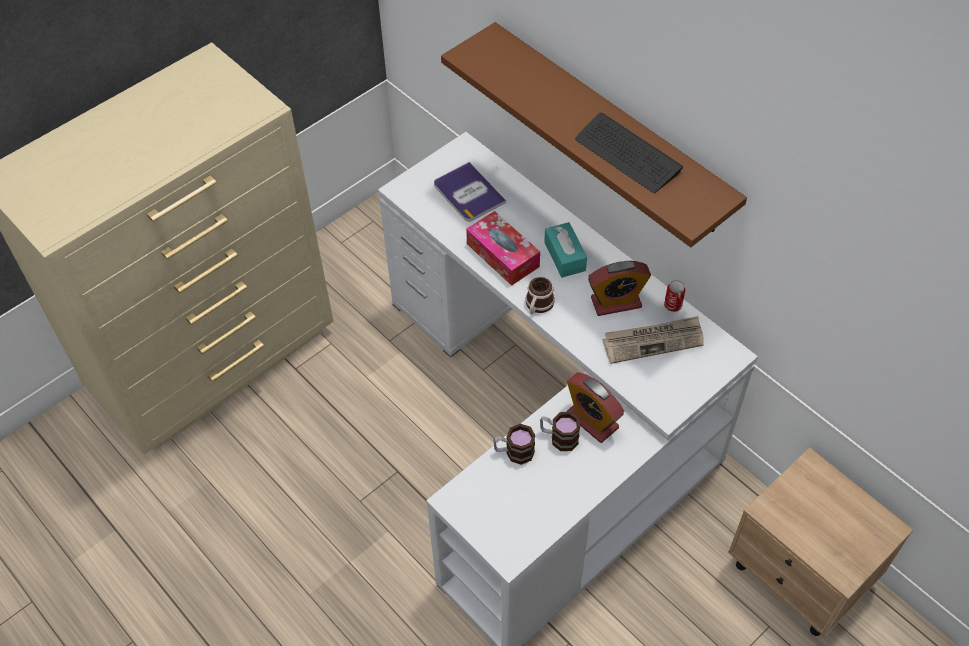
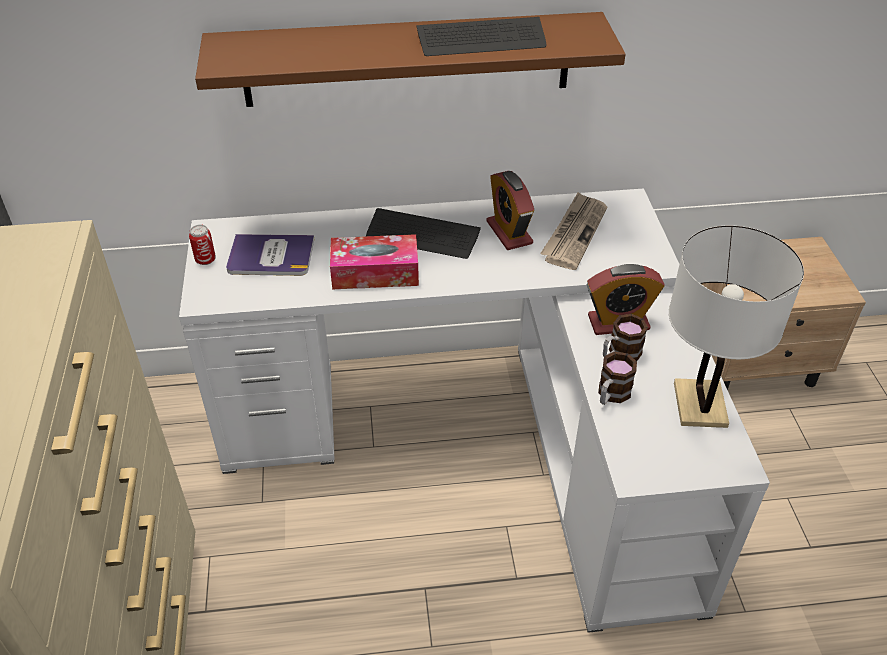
camera: 55 degrees left, 10 degrees down
(538, 306) = (462, 281): mug -> none
(549, 509) = (699, 404): none -> white table lamp
(564, 256) = (422, 235): turquoise tissue box -> keyboard
(616, 302) = (509, 232): alarm clock -> alarm clock turned 135 degrees clockwise
(672, 306) = (546, 204): can -> can (205, 260)

